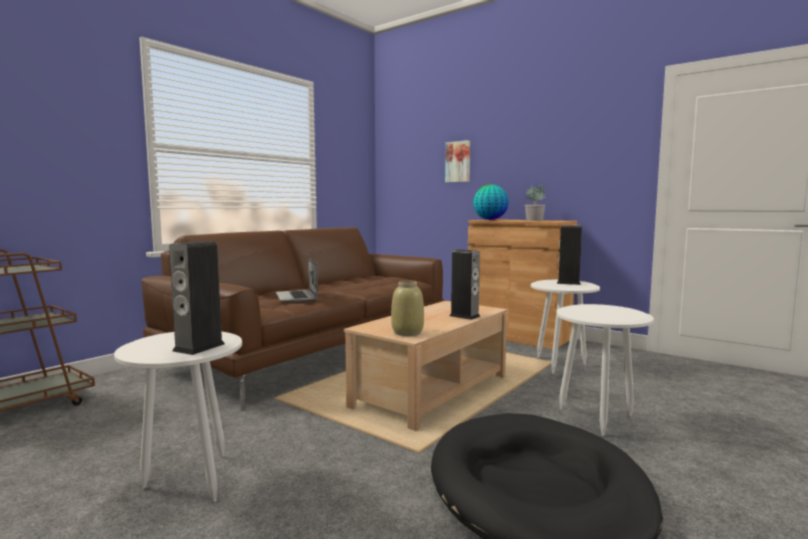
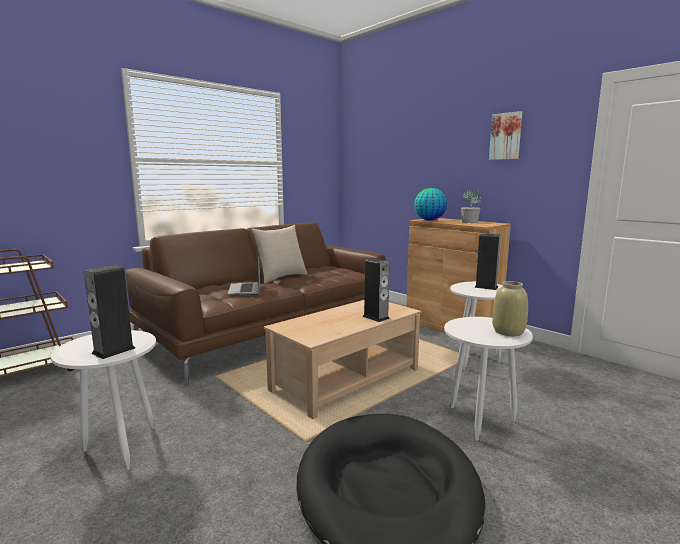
camera: 10 degrees right, 5 degrees up
(328, 286) = (281, 277): none -> beige pillow
(407, 333) = (312, 334): beige vase -> beige vase (507, 332)
(458, 162) = (409, 163): picture -> picture (506, 136)

